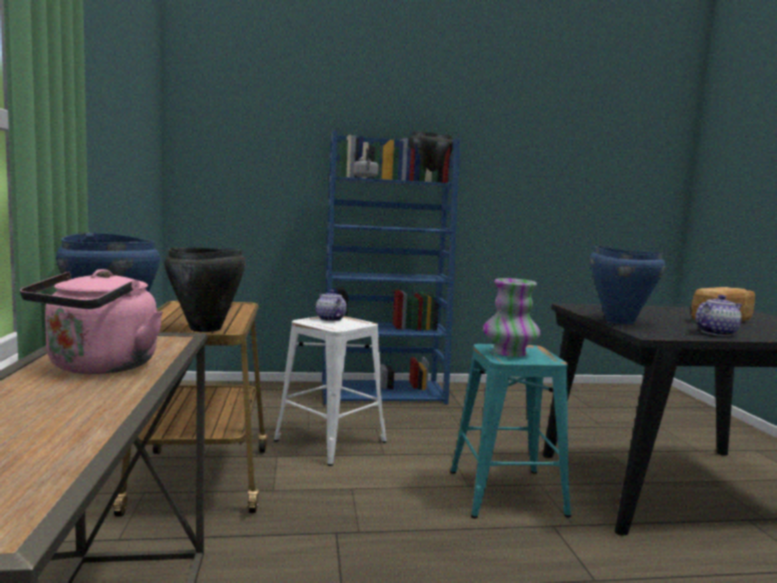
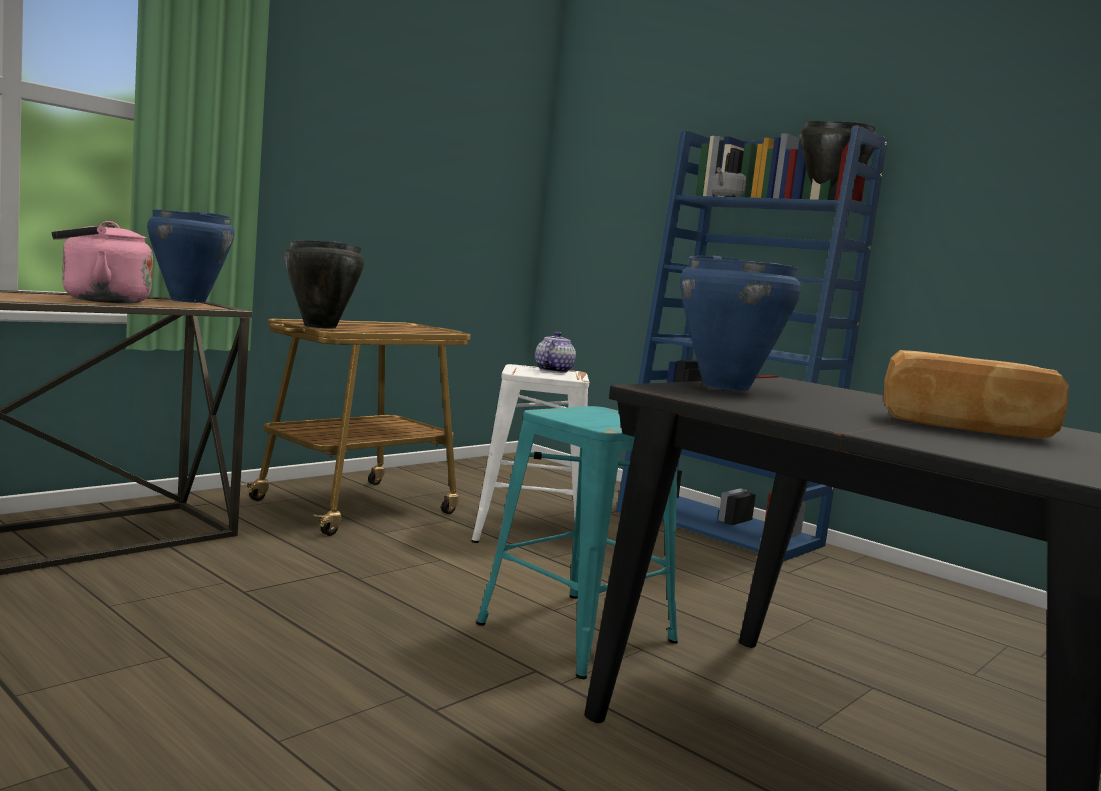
camera: 50 degrees right, 0 degrees up
(509, 353) = (589, 415): vase -> none
(716, 333) = (804, 414): teapot -> none

